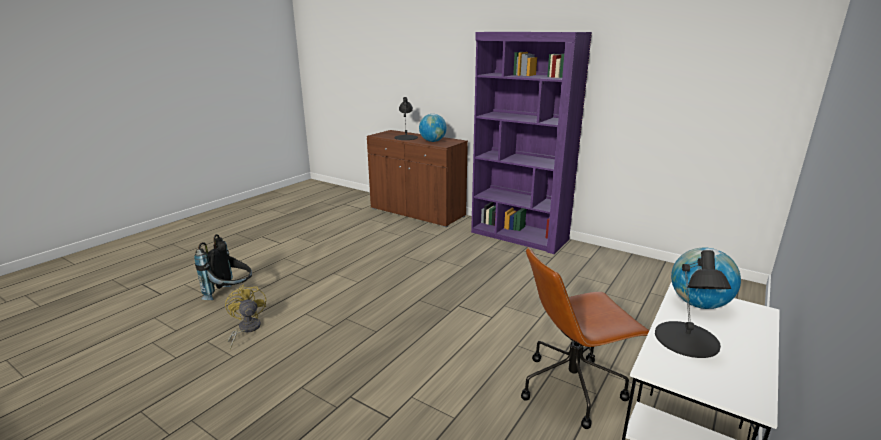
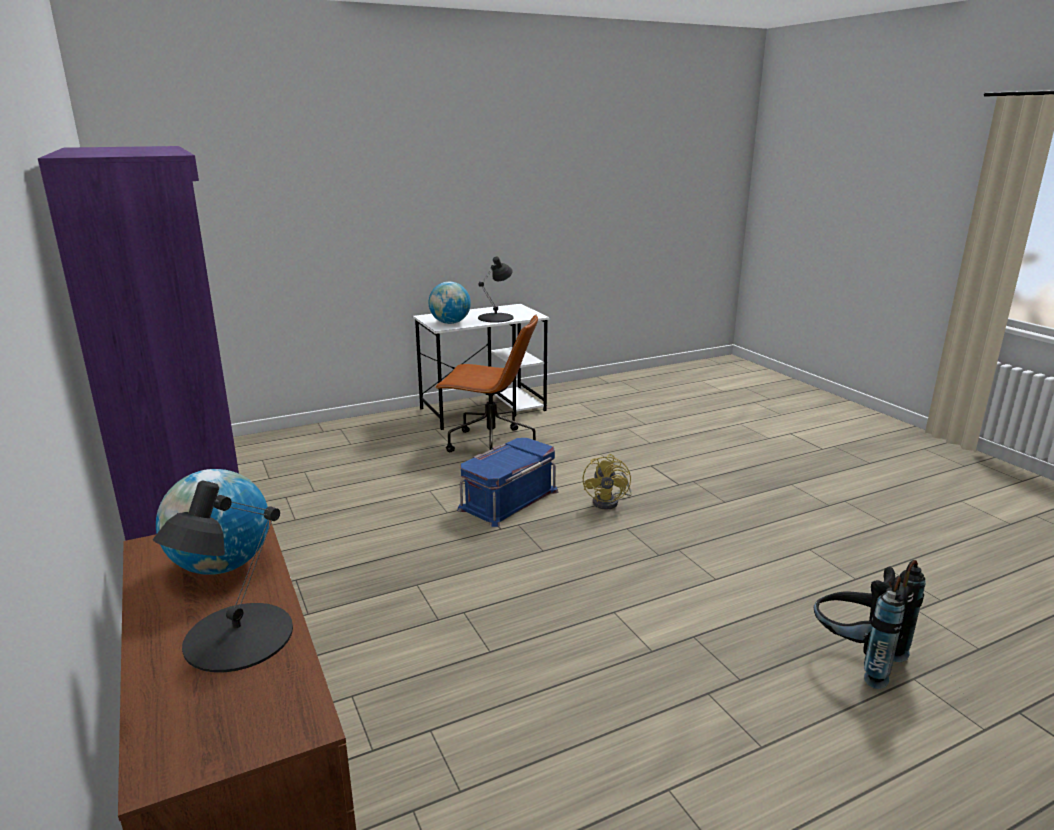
camera: 150 degrees left, 0 degrees up
(246, 329) = (803, 579): yellow fan -> yellow fan (610, 502)
(479, 328) = (508, 499): none -> blue storage box

